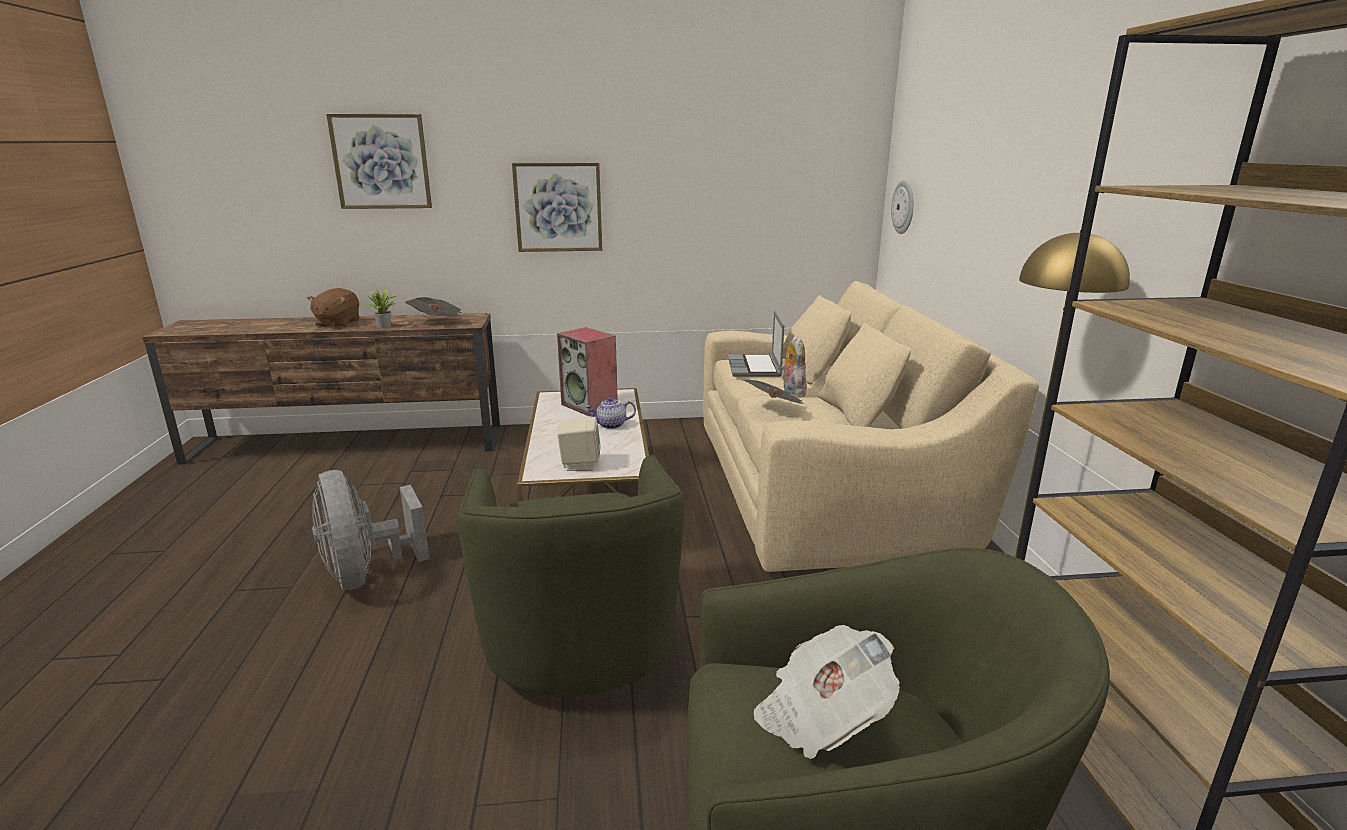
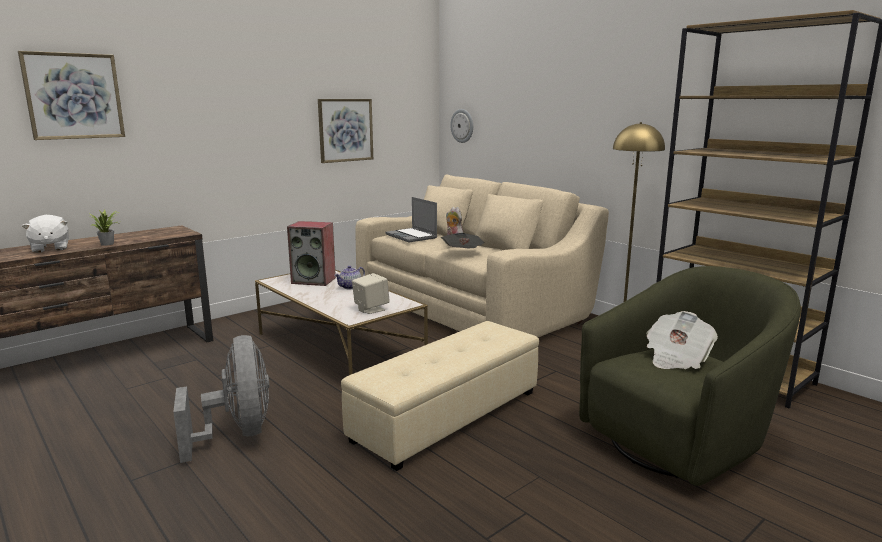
camera: 35 degrees left, 5 degrees down
(337, 323) = (50, 248): brown plush toy -> white plush toy
(367, 574) = (237, 433): grey fan -> grey fan turned 135 degrees counterclockwise
(438, 322) = (152, 235): newspaper -> none
(558, 207) = (232, 133): picture -> picture (345, 130)
(578, 644) = (448, 416): green armchair -> beige ottoman

